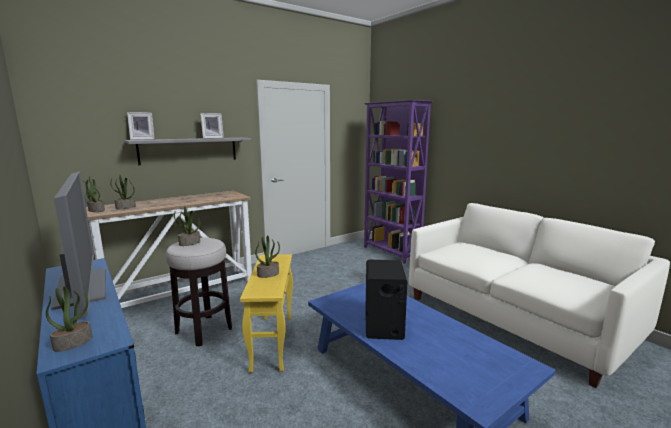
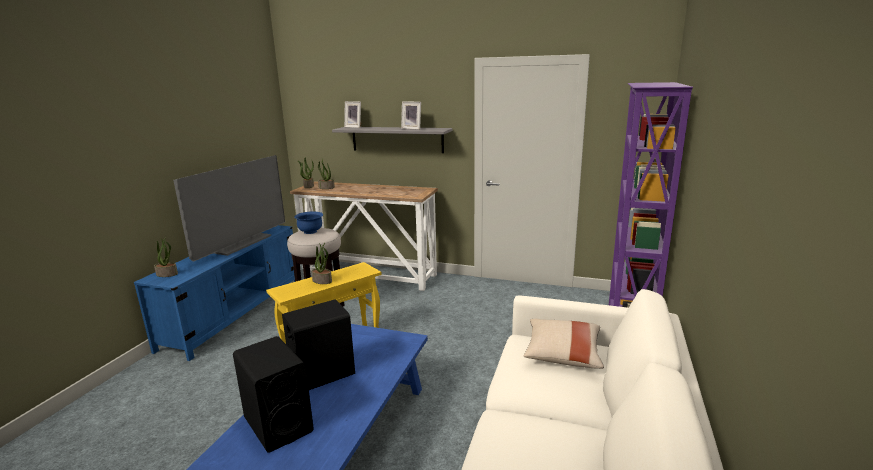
camera: 55 degrees right, 5 degrees up
(189, 243) = (310, 232): potted plant -> blue bowl
(439, 359) = (278, 424): none -> black speaker
(462, 249) = (562, 354): none -> beige pillow

